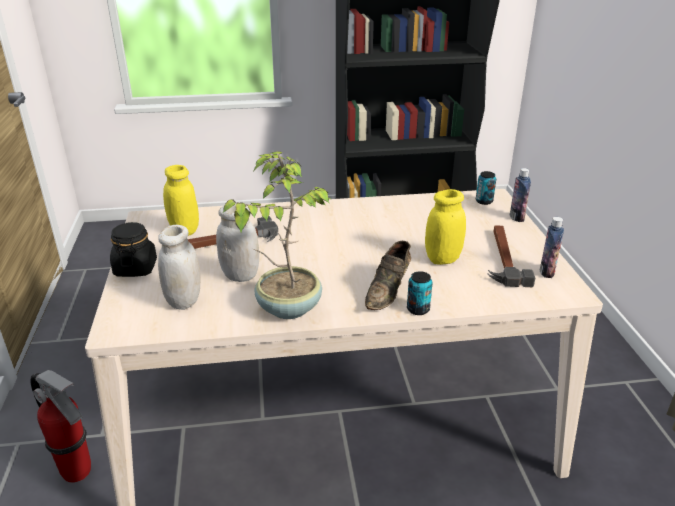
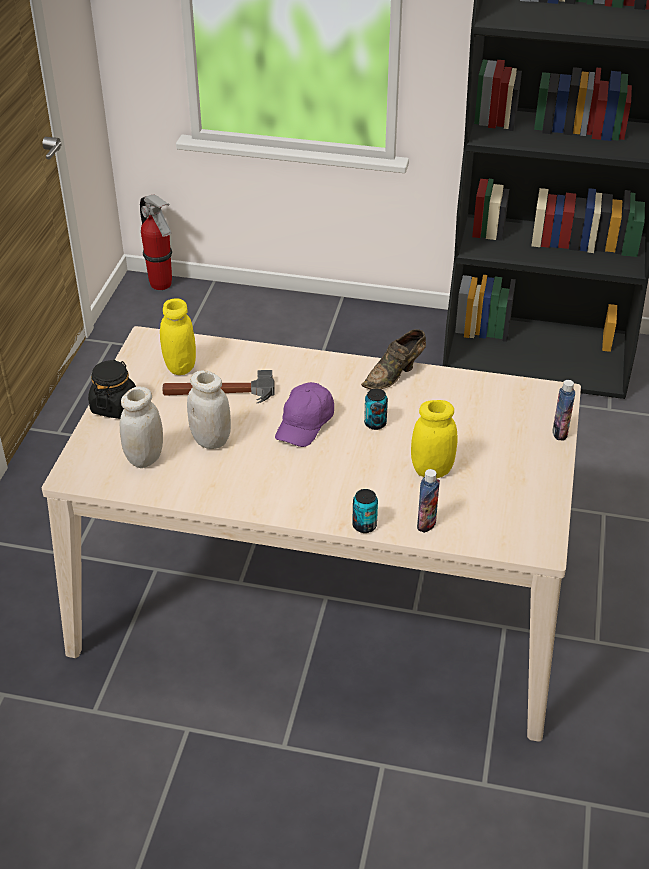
camera: 20 degrees right, 10 degrees up
(77, 472) = (41, 588): fire extinguisher -> fire extinguisher (161, 285)
(287, 307) = (238, 490): potted plant -> none
(317, 249) = (305, 424): none -> purple cap
(388, 291) = (348, 496): brown shoe -> brown shoe (395, 374)
(484, 201) = (538, 399): can -> can (375, 423)
(503, 258) = (501, 485): hammer -> none
(547, 272) = (535, 515): bottle -> bottle (426, 523)

